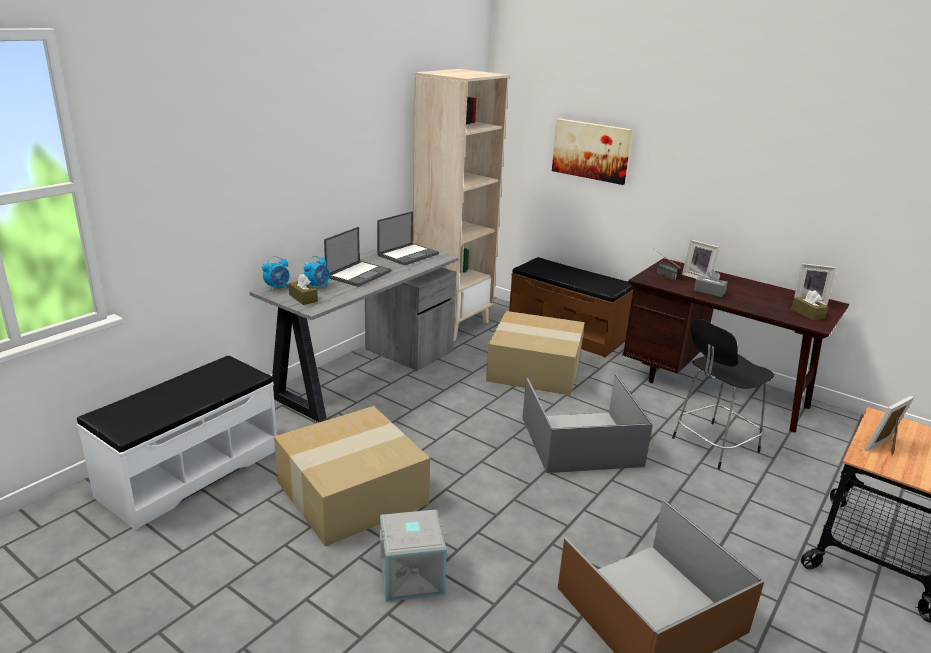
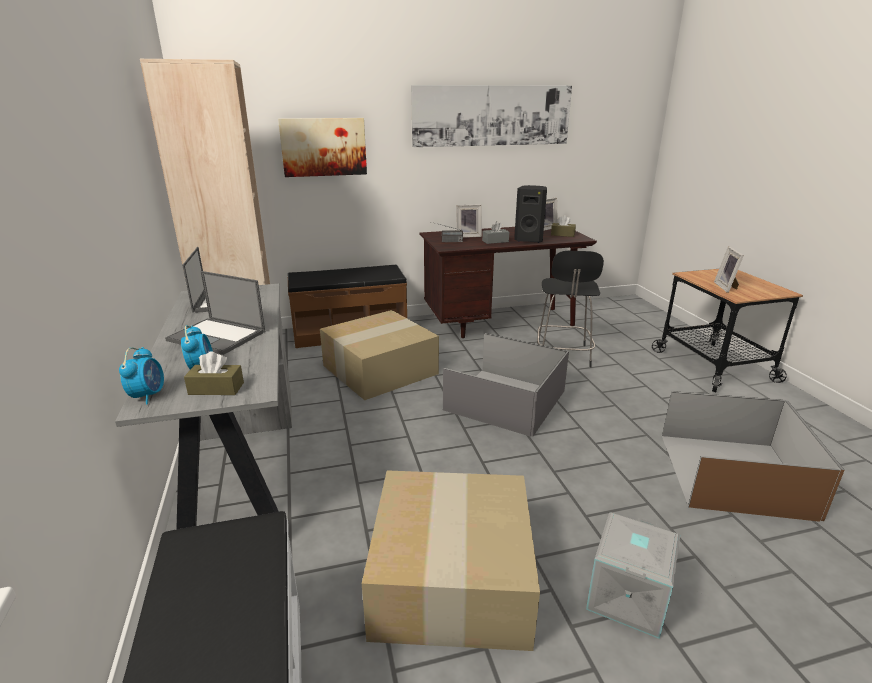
camera: 50 degrees left, 0 degrees up
(359, 274) = (218, 336): laptop -> laptop turned 135 degrees clockwise
(749, 303) = (529, 240): none -> black speaker
(777, 150) = (492, 115): none -> picture

